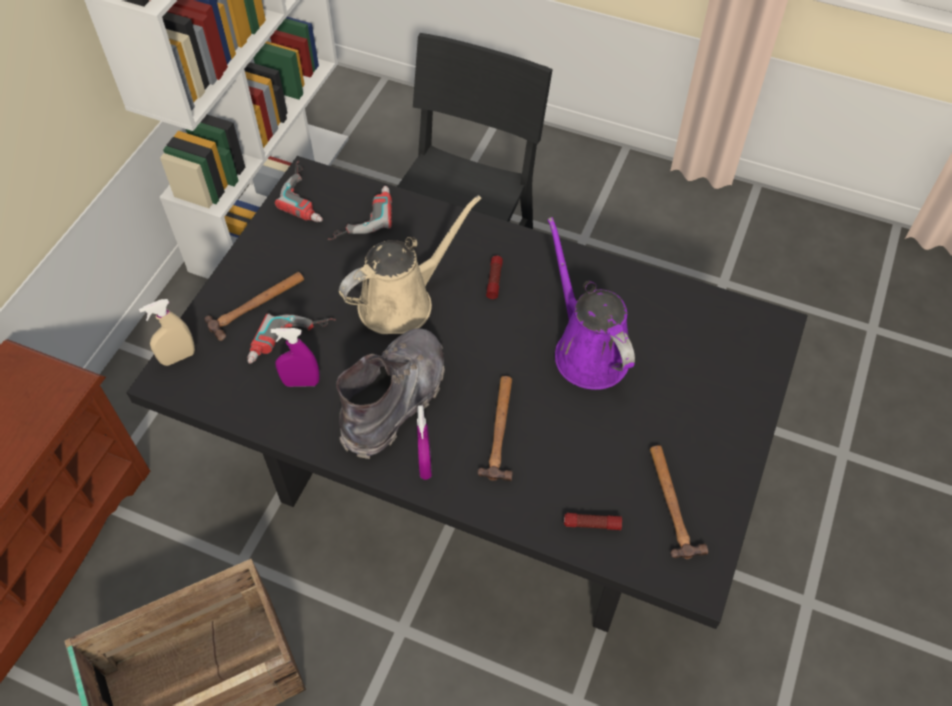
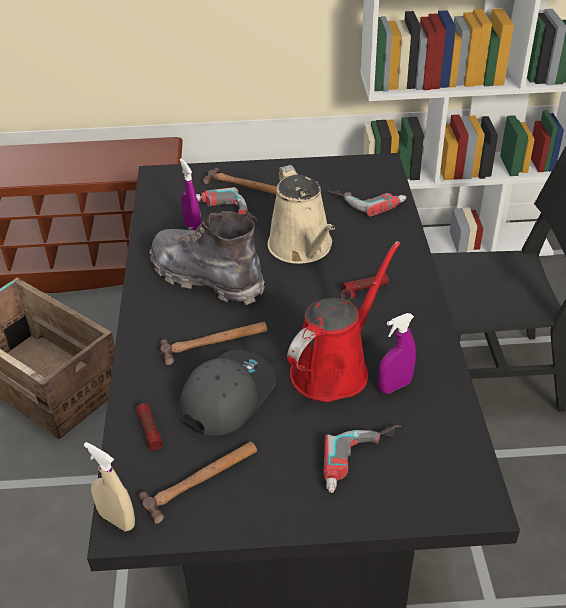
camera: 65 degrees right, 15 degrees down
(178, 357) = (179, 173): beige spray bottle -> beige spray bottle (117, 520)
(309, 196) = (365, 171): power drill -> power drill (363, 462)
(395, 400) = (207, 277): grey boot -> grey boot turned 150 degrees counterclockwise
(402, 301) = (302, 248): beige watering can -> beige watering can turned 45 degrees clockwise
(425, 464) = (156, 313): purple spray bottle -> purple spray bottle (394, 386)
(579, 446) = (227, 396): none -> grey cap
(587, 350) = (334, 368): purple watering can -> red watering can

